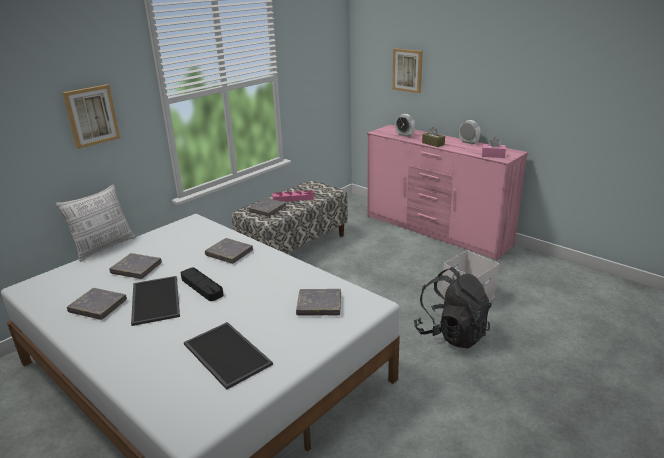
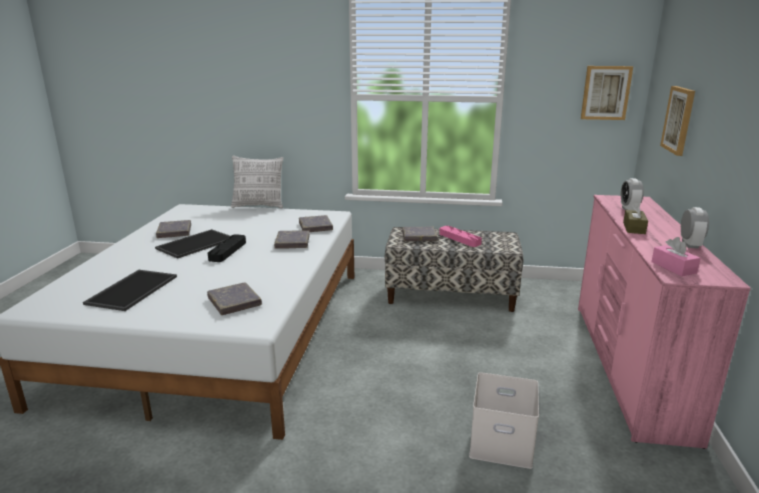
camera: 55 degrees right, 5 degrees down
(91, 116) = (282, 94): picture -> picture (605, 93)
(136, 268) = (236, 224): grey book -> grey book (315, 226)
(451, 333) = (403, 453): black backpack -> none

